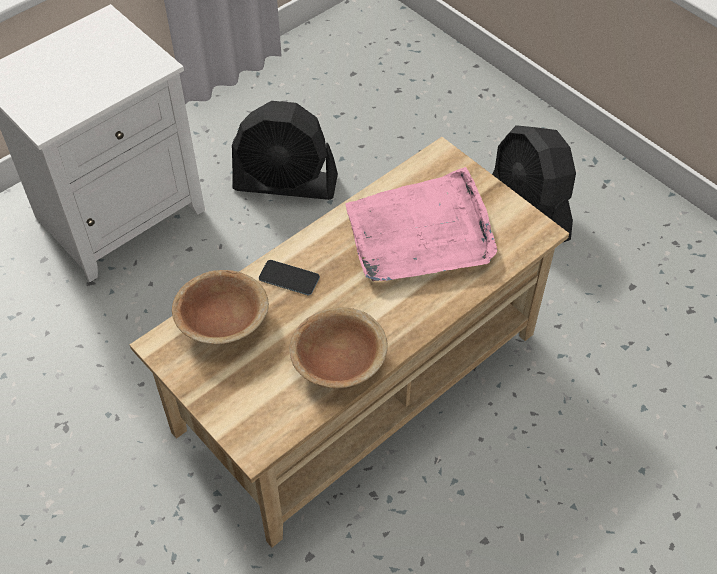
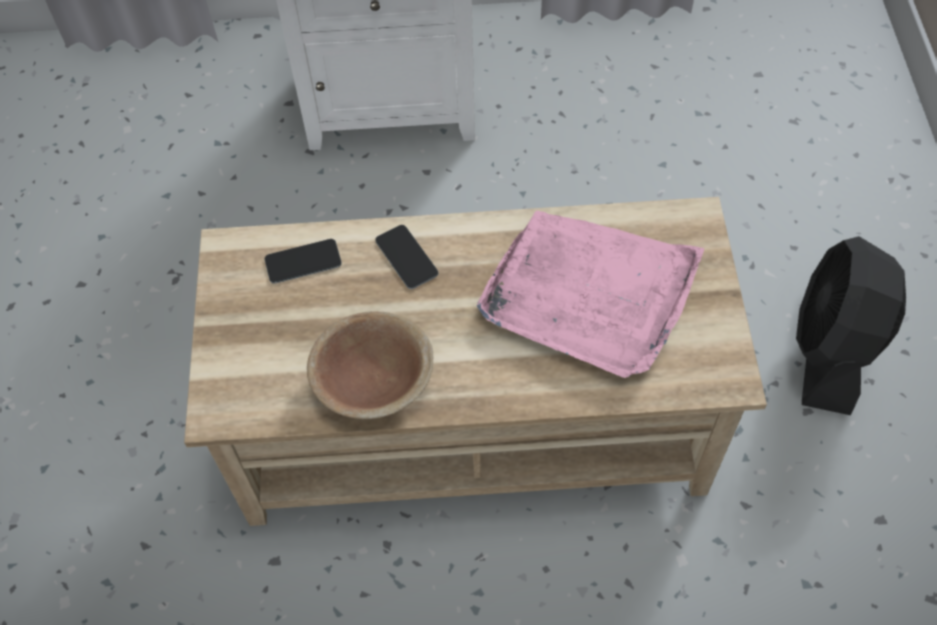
camera: 40 degrees right, 5 degrees up
(223, 321) = (303, 261): brown bowl -> phone
(286, 183) = (580, 158): black fan -> none

